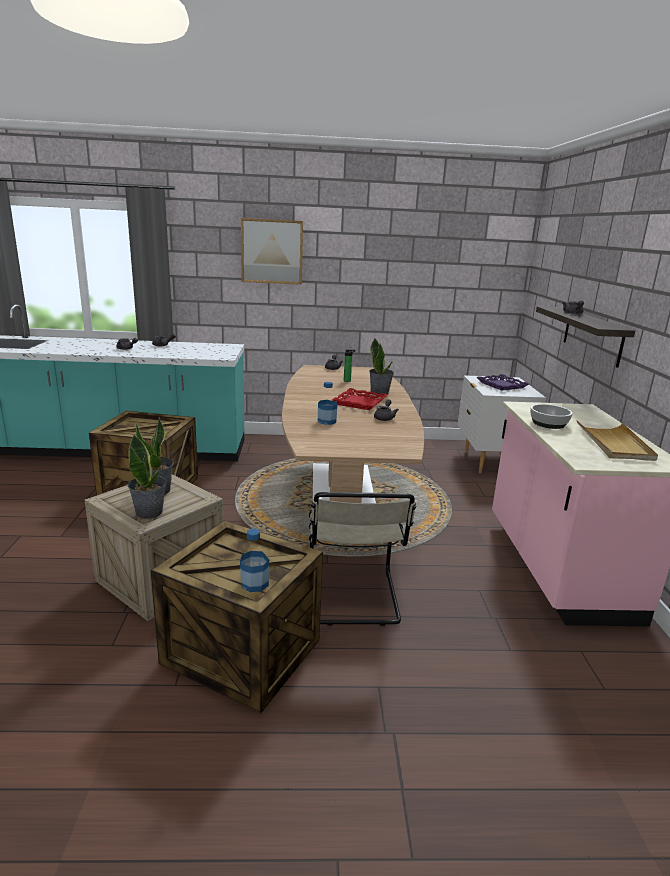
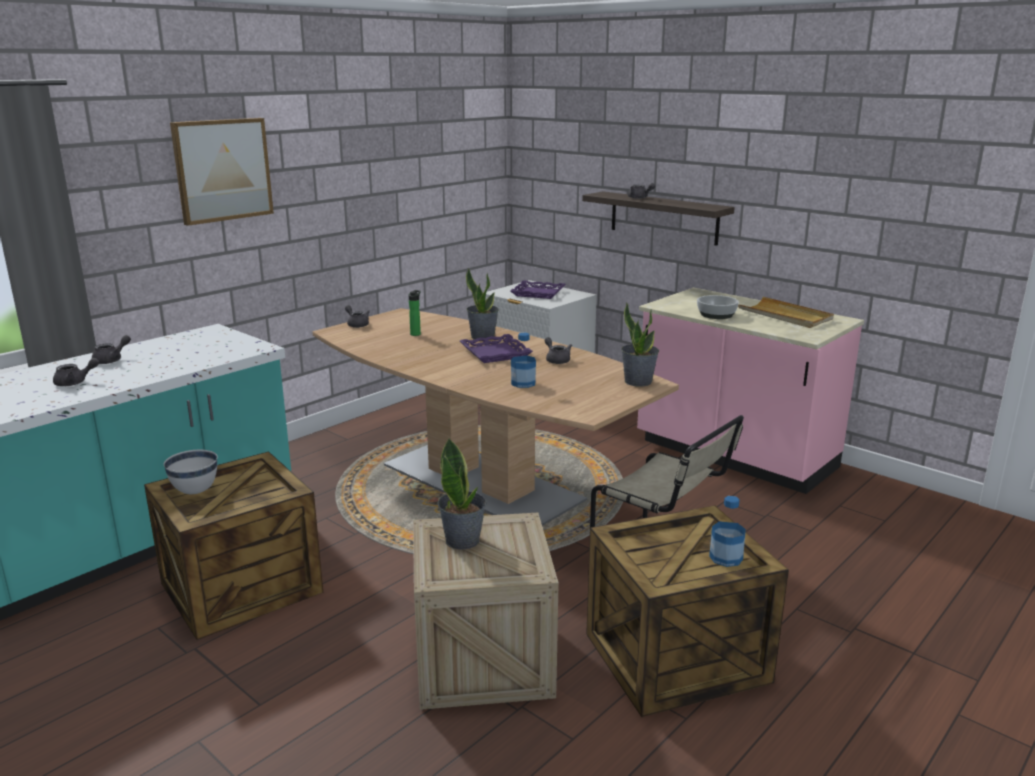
camera: 45 degrees left, 0 degrees up
(137, 421) = (195, 491): none -> white bowl
(149, 512) = (513, 561): potted plant -> potted plant (638, 381)
(360, 403) = (496, 353): red tray -> purple tray

